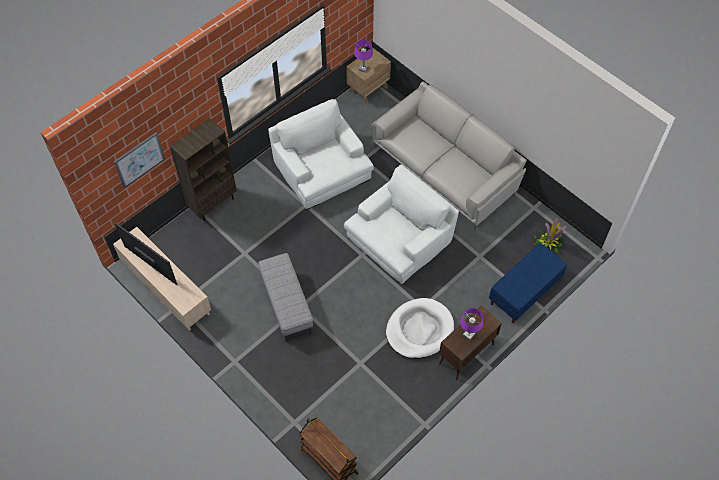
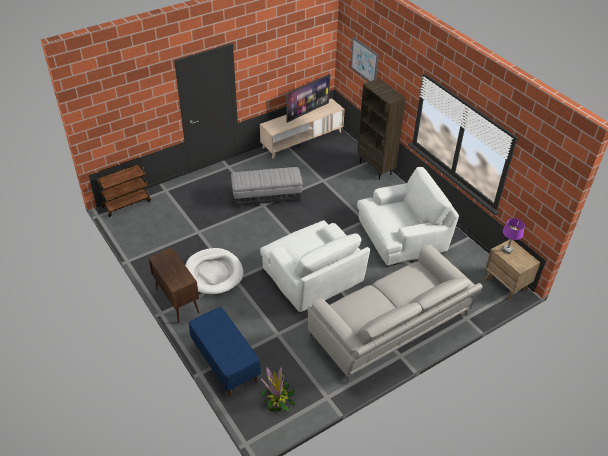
camera: 100 degrees right, 15 degrees down
(468, 335) = (170, 266): purple table lamp -> none

